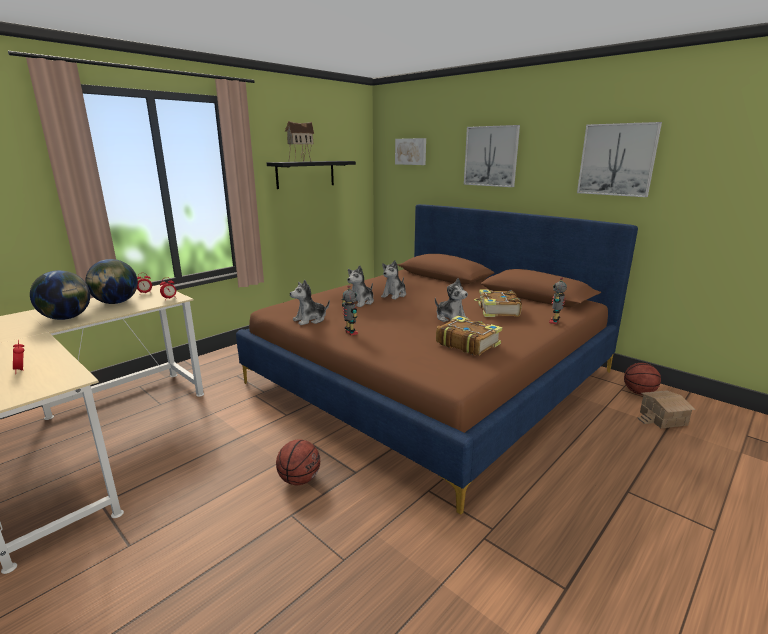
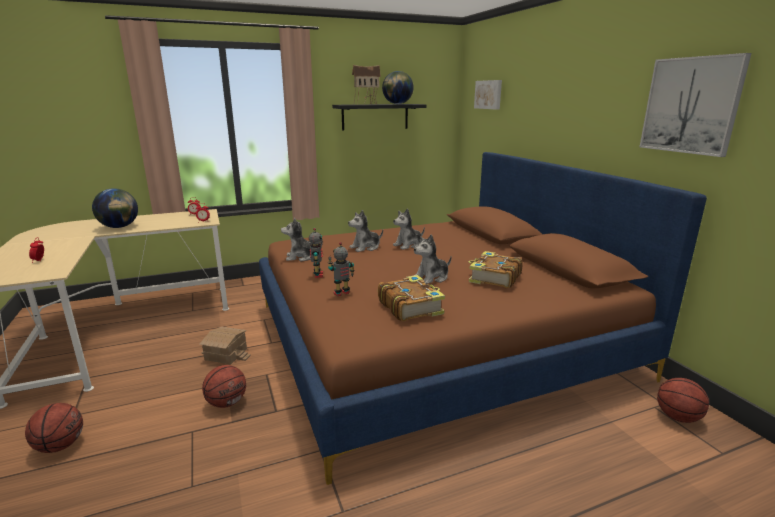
camera: 25 degrees right, 0 degrees up
(116, 303) = (165, 220): globe -> globe (397, 104)
(150, 579) = (60, 445): none -> basketball
(451, 318) = (432, 278): plush toy -> plush toy turned 75 degrees clockwise
(491, 156) = (557, 100): picture -> none
(555, 322) = (547, 302): toy robot -> toy robot (342, 293)
(664, 419) = (681, 460): toy house -> toy house (225, 355)

